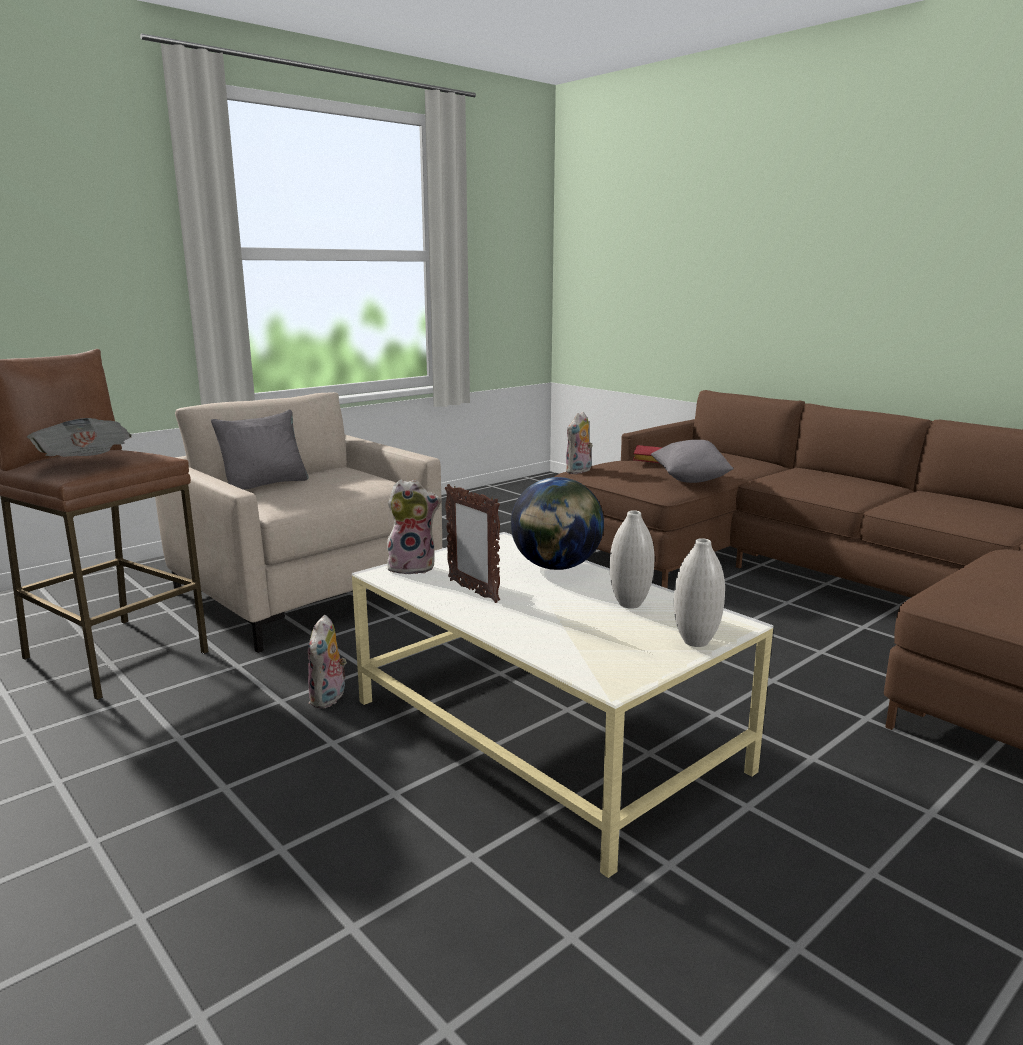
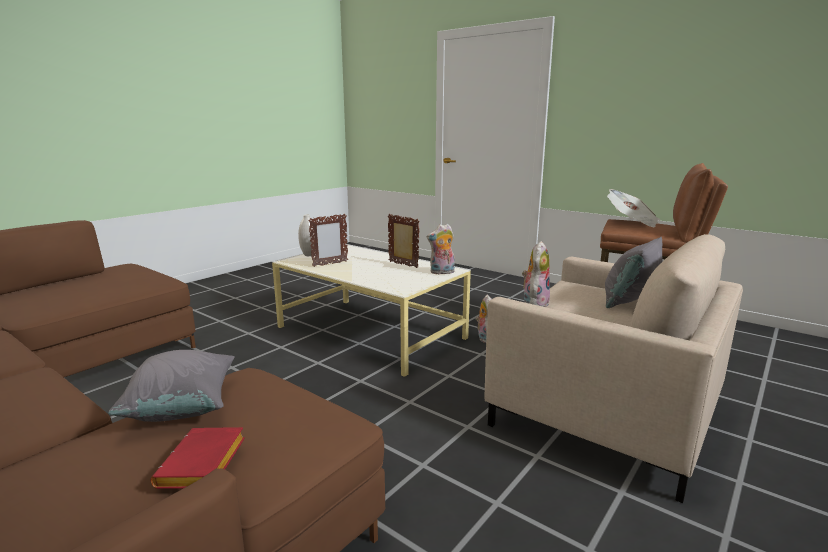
camera: 170 degrees right, 0 degrees up
(556, 567) = (364, 276): globe -> none
(579, 471) = (341, 428): plush toy -> plush toy (534, 303)
(630, 604) = (330, 264): white vase -> picture frame

